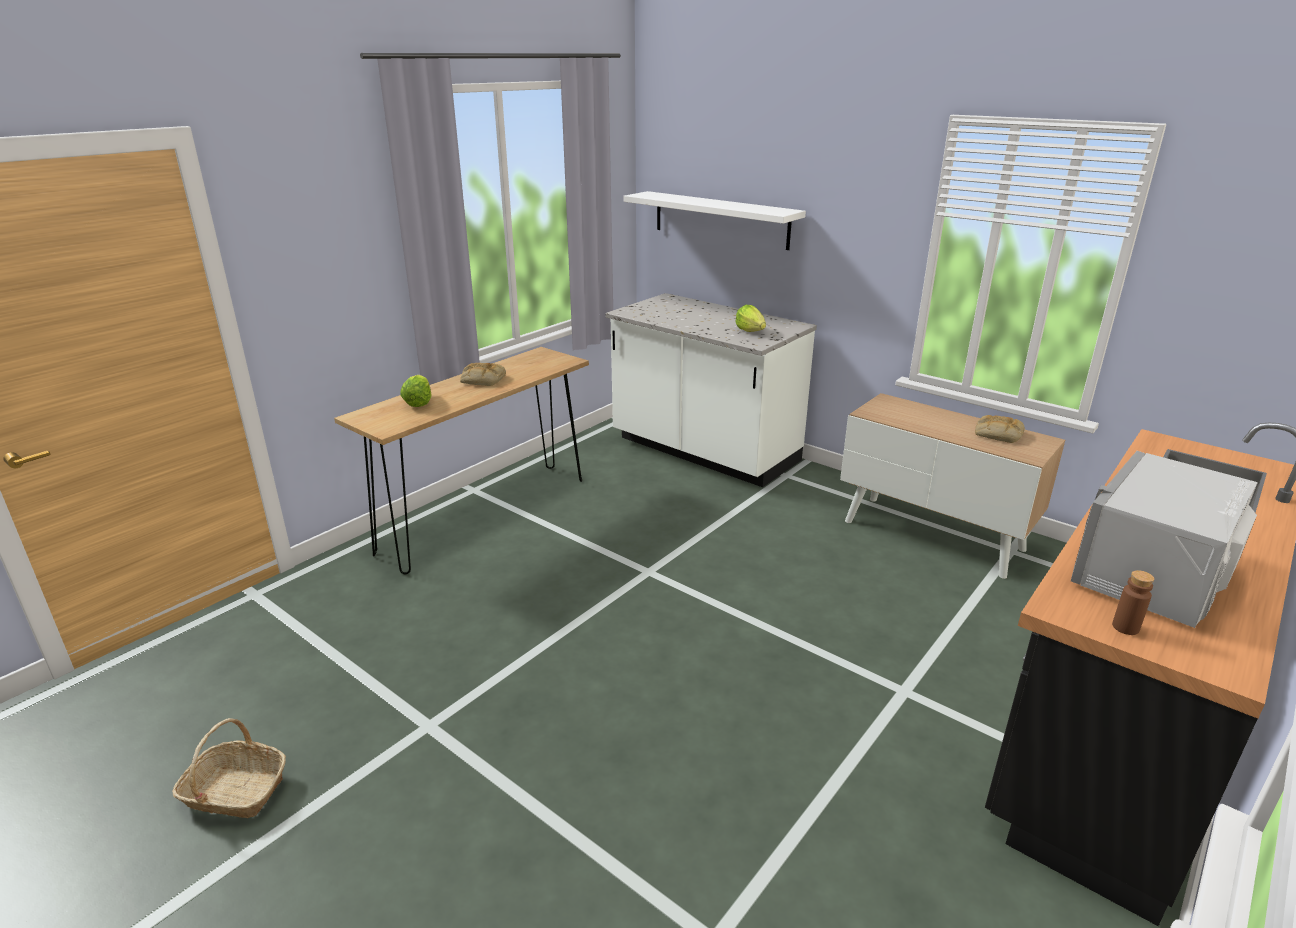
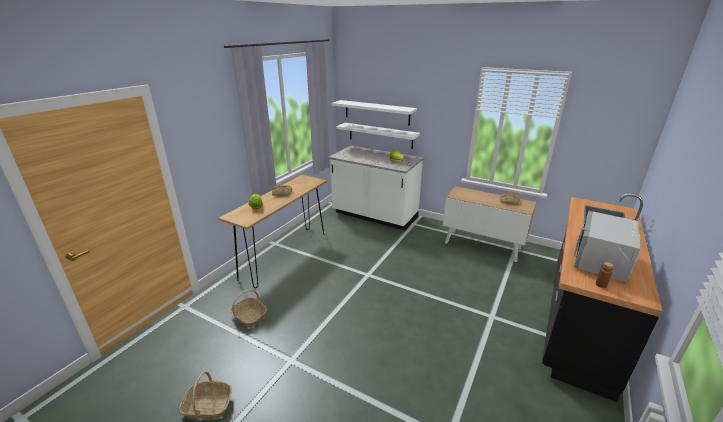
camera: 10 degrees left, 0 degrees up
(373, 628) = (249, 316): none -> basket
(727, 272) = (380, 135): none -> white shelf

